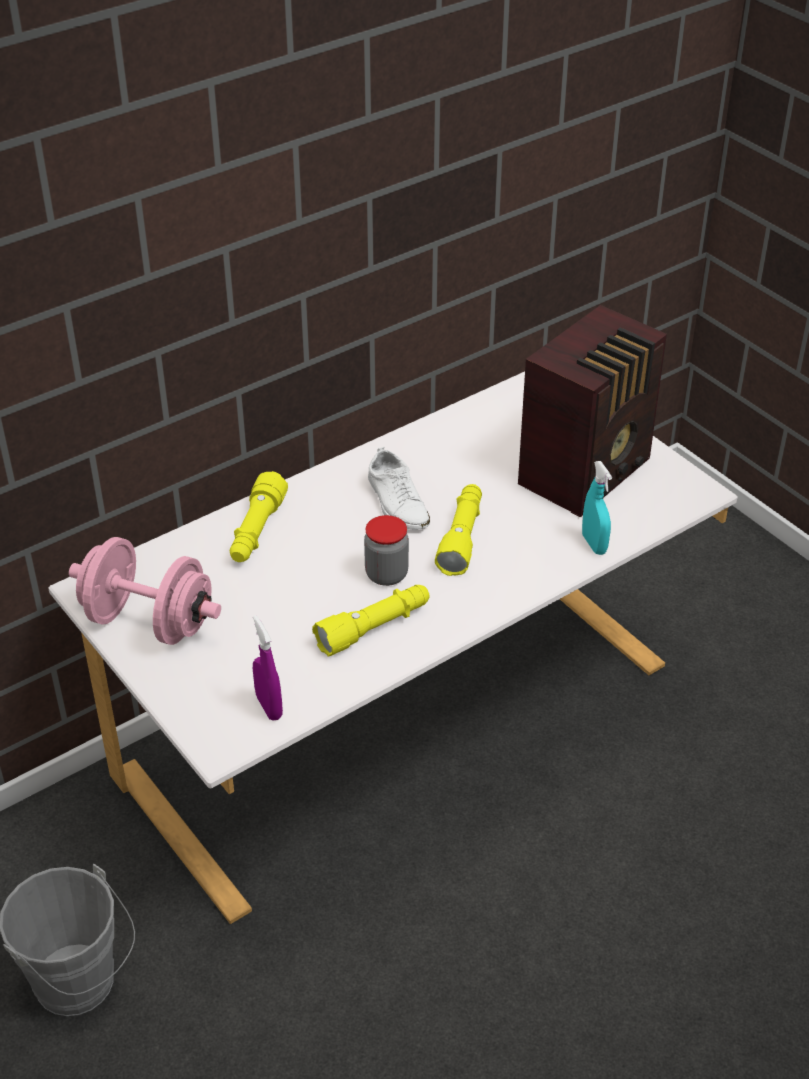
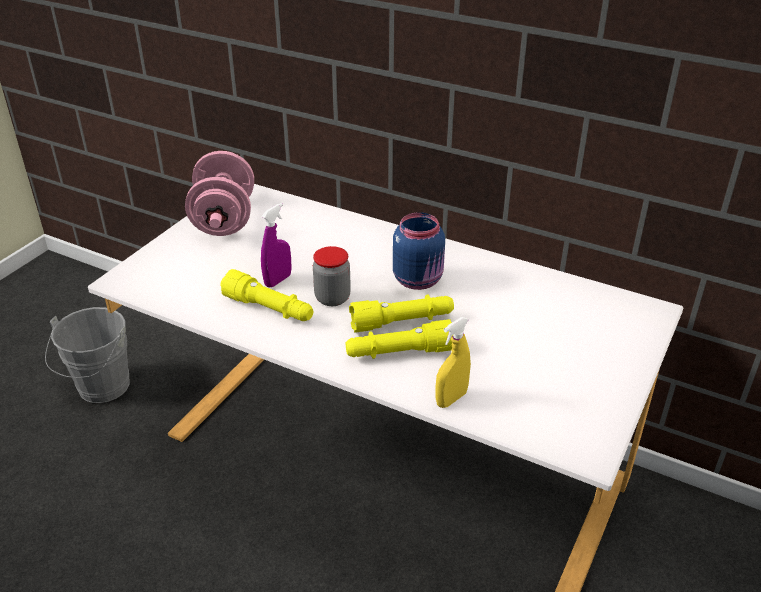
camera: 65 degrees right, 5 degrees down
(256, 531) = (339, 231): yellow flashlight -> yellow flashlight (399, 353)
(269, 707) = (165, 287): purple spray bottle -> purple spray bottle (278, 280)
(397, 502) = (419, 280): white shoe -> blue jar
(588, 472) = (548, 369): radio -> none
(594, 544) = (451, 399): turquoise spray bottle -> yellow spray bottle

